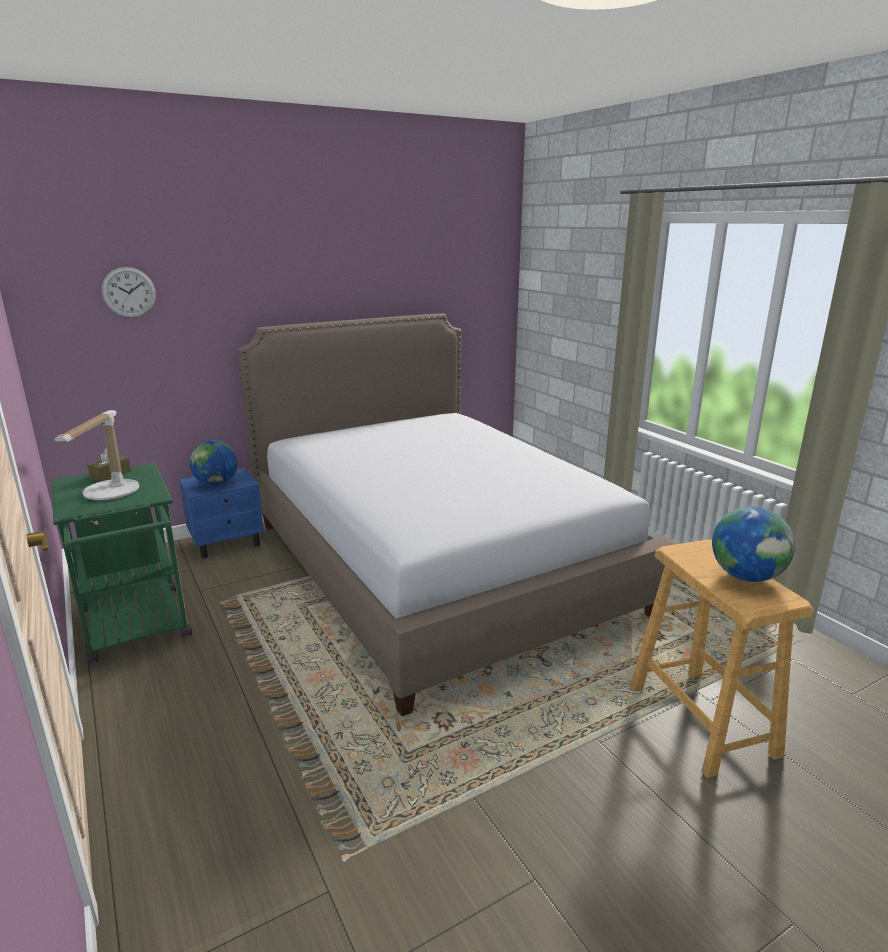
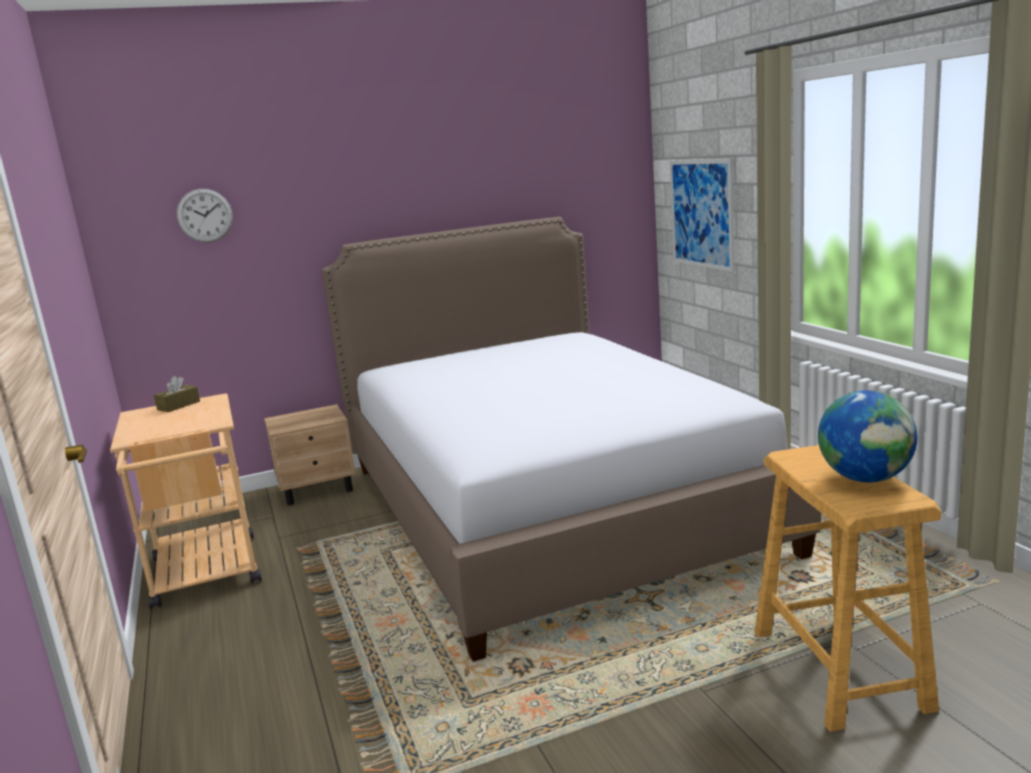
camera: 10 degrees right, 5 degrees down
(108, 494) = (170, 423): table lamp -> none
(137, 629) = (206, 576): green cart -> beige cart
(216, 484) = (302, 421): globe -> none
(227, 543) = (318, 489): blue nightstand -> beige nightstand
(562, 320) = (701, 213): none -> picture

